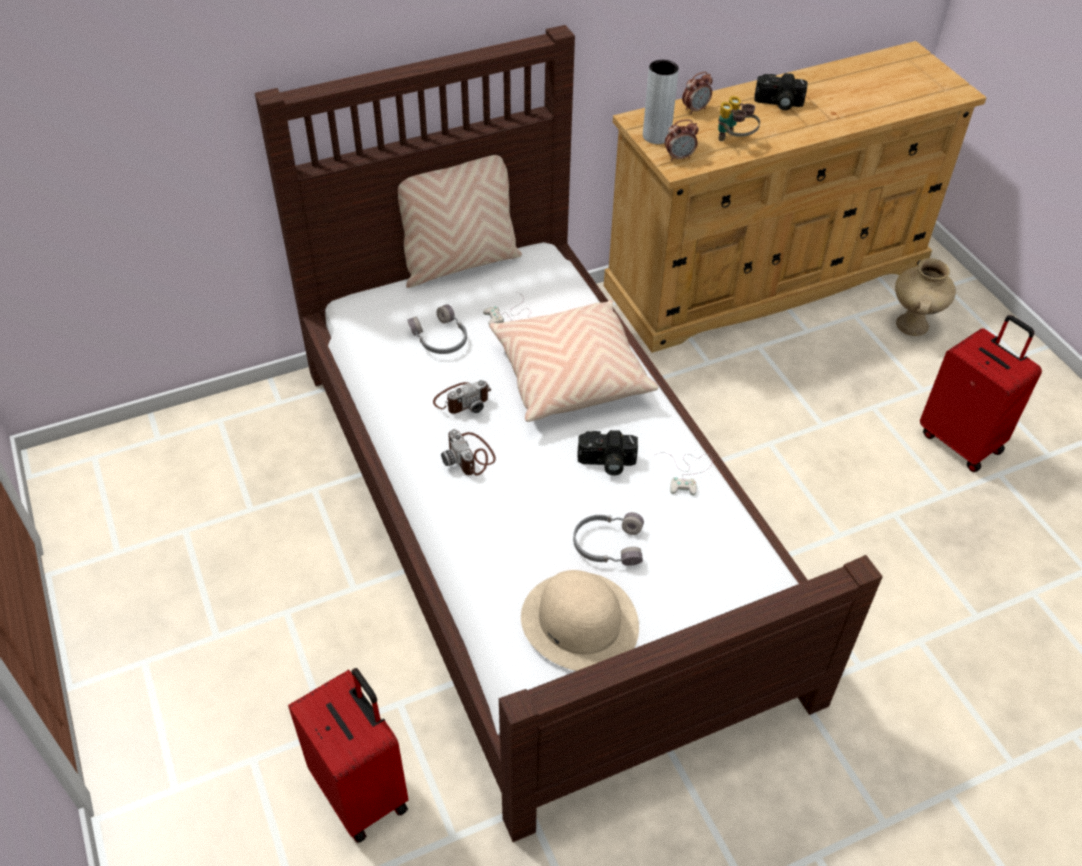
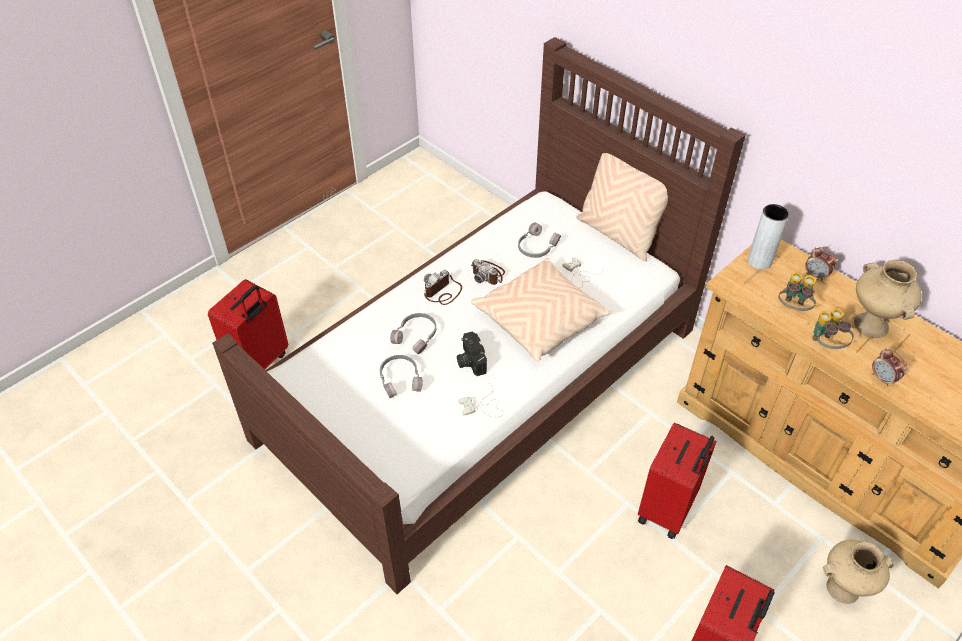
camera: 70 degrees right, 0 degrees up
(537, 506) = (416, 336): none -> grey headphones
(580, 622) = (335, 381): beige hat -> none
(679, 157) = (742, 280): alarm clock -> alarm clock (882, 379)
(778, 103) = (872, 325): camera -> beige vase
(788, 413) = (668, 509): none -> red suitcase
(792, 139) = (826, 345): none -> binoculars

